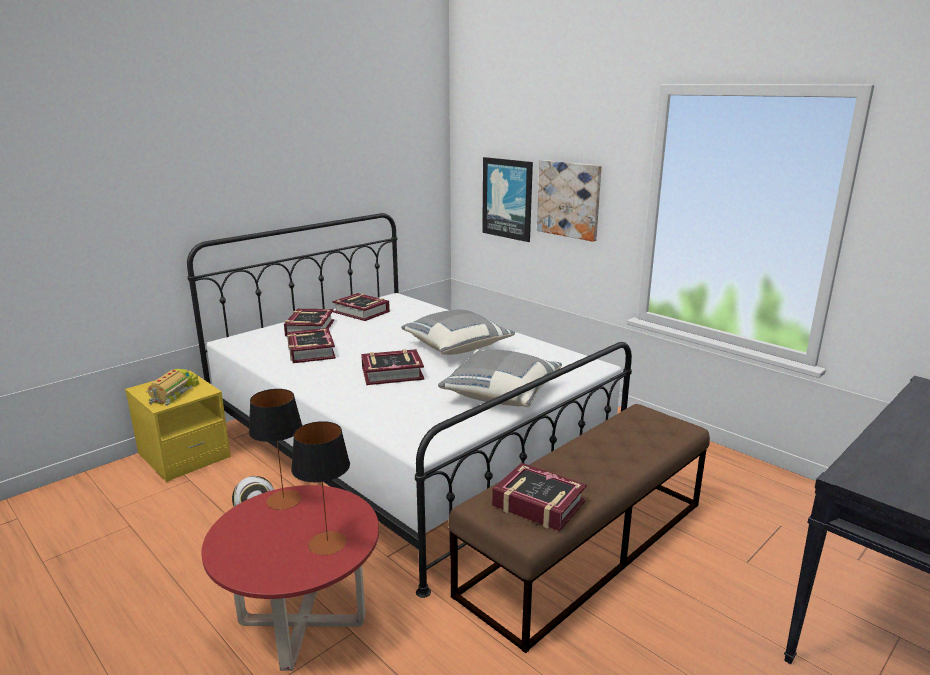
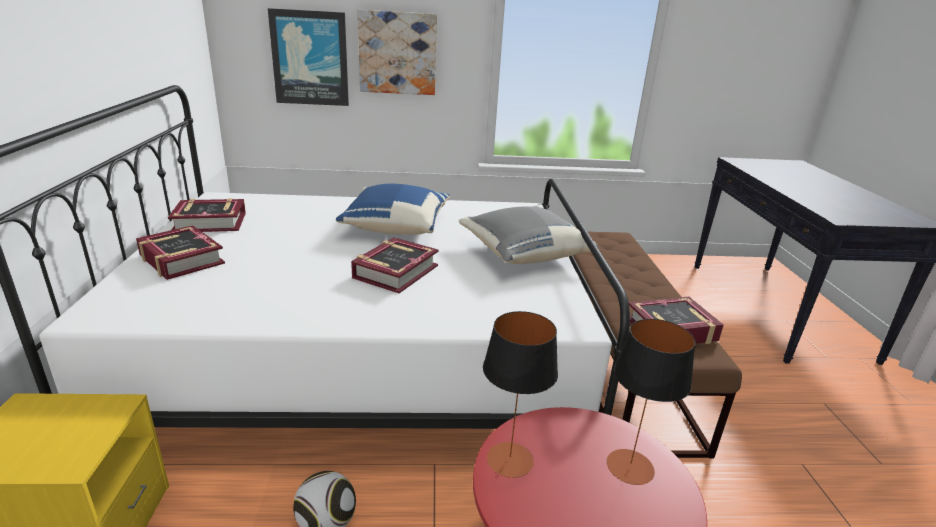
camera: 50 degrees left, 5 degrees up
(174, 393) = (62, 437): toy truck -> none
(311, 351) = (248, 284): book -> none
(456, 347) = (395, 227): grey pillow -> blue pillow

